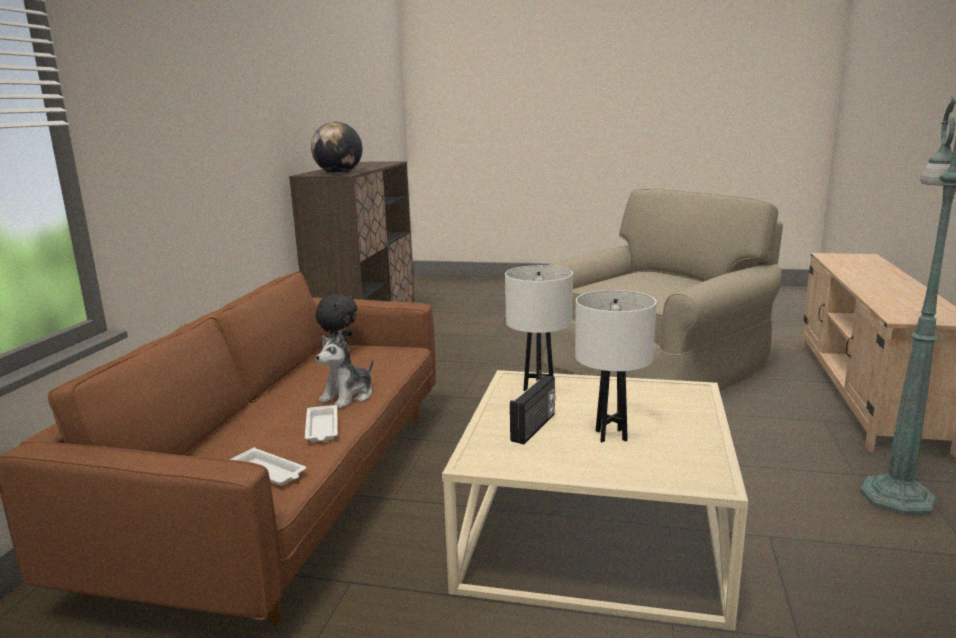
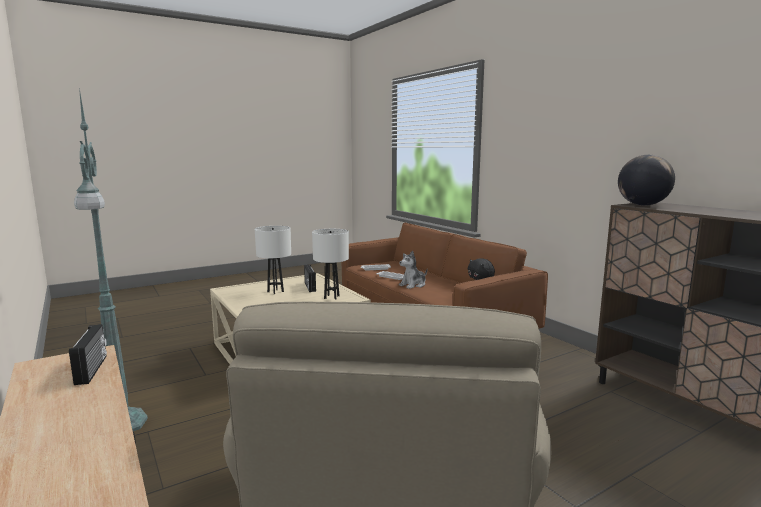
camera: 135 degrees right, 5 degrees down
(348, 396) = (413, 285): plush toy -> plush toy turned 120 degrees counterclockwise
(891, 306) = (92, 369): none -> radio

